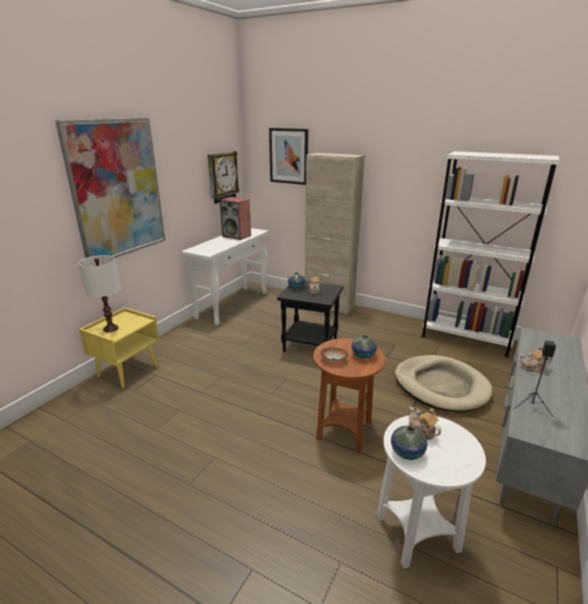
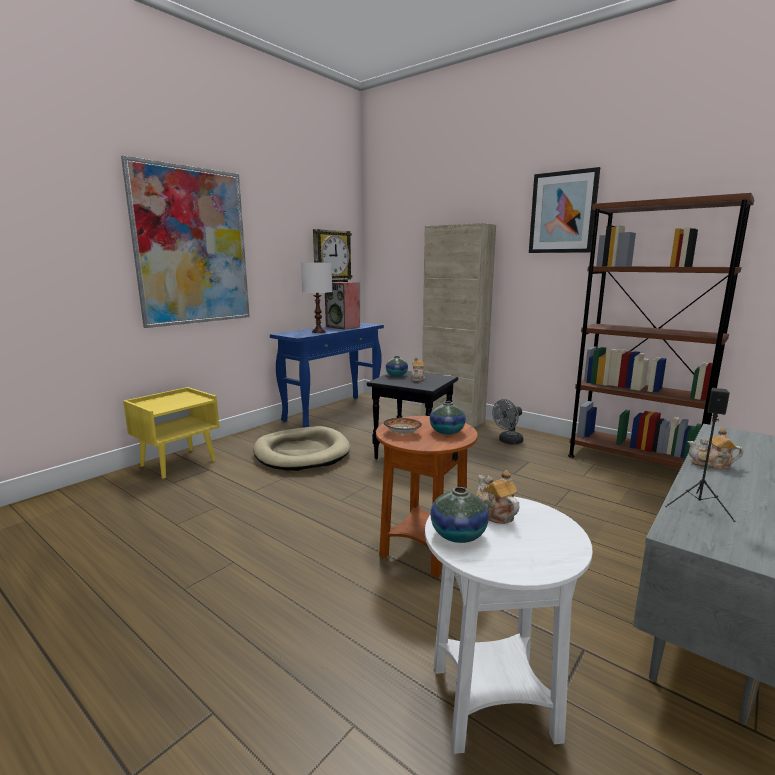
camera: 10 degrees right, 10 degrees down
(110, 329) = (159, 404): white table lamp -> white table lamp (318, 332)
(232, 305) = (333, 411): white console table -> blue console table
(289, 156) = (410, 235): picture -> picture (563, 212)
(376, 326) = (508, 441): none -> grey fan
(440, 386) = (583, 512): beige dog bed -> beige dog bed (302, 453)
(465, 338) = (633, 462): white bookcase -> brown bookcase

